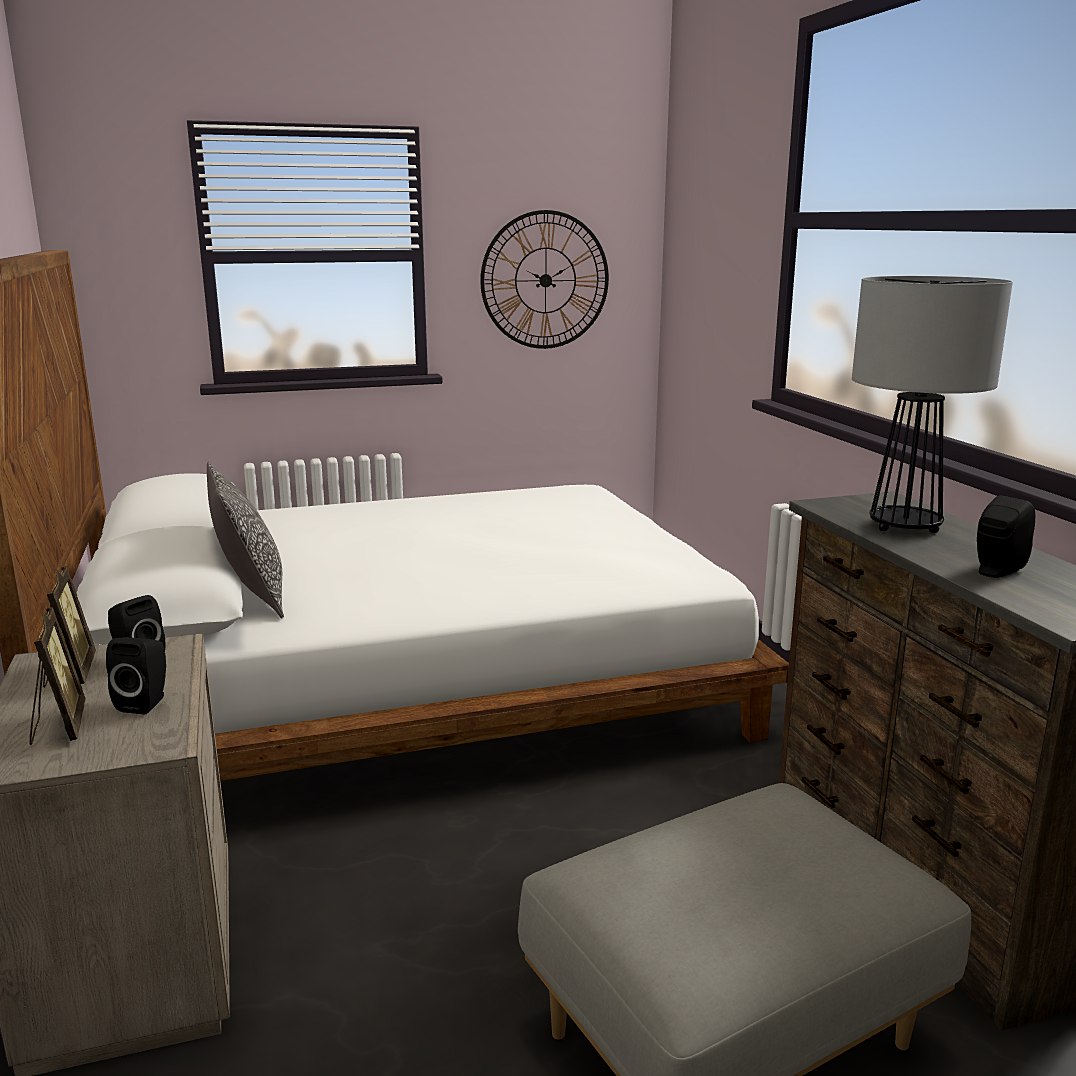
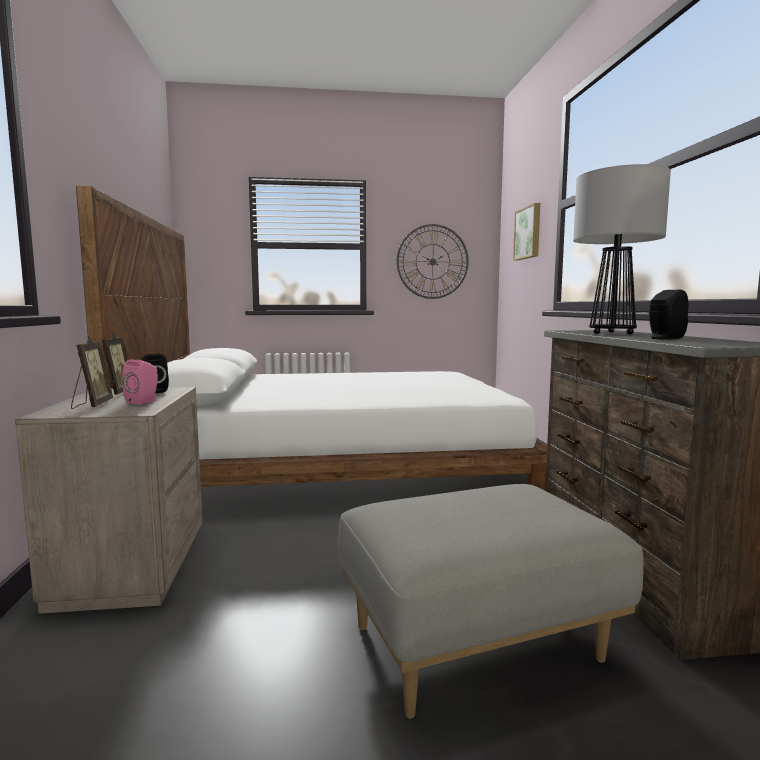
camera: 10 degrees right, 10 degrees down
(146, 702) = (144, 401): black speaker -> pink speaker
(251, 597) = (242, 395): pillow -> none
(724, 247) = (528, 233): none -> picture

